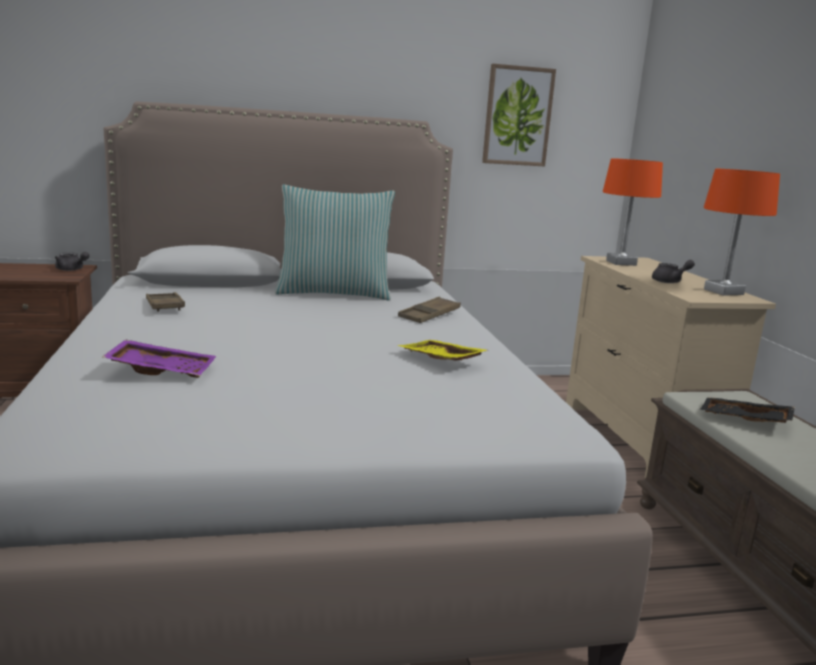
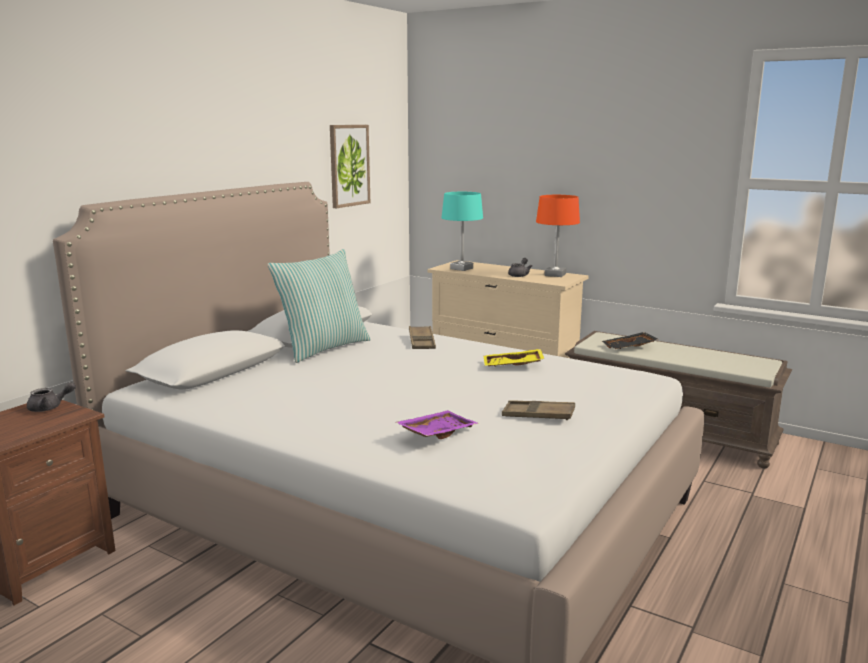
camera: 45 degrees left, 0 degrees up
(165, 306) = (262, 401): brown tray -> brown tray (538, 415)
(621, 263) = (461, 268): orange table lamp -> turquoise table lamp

